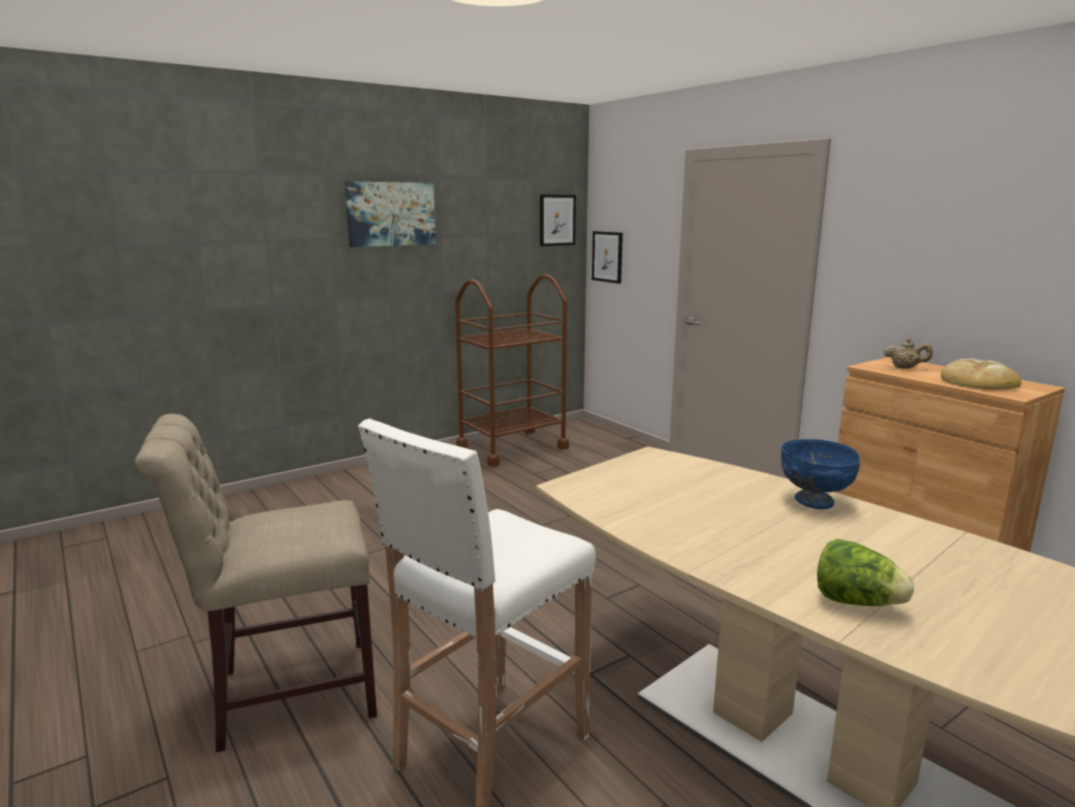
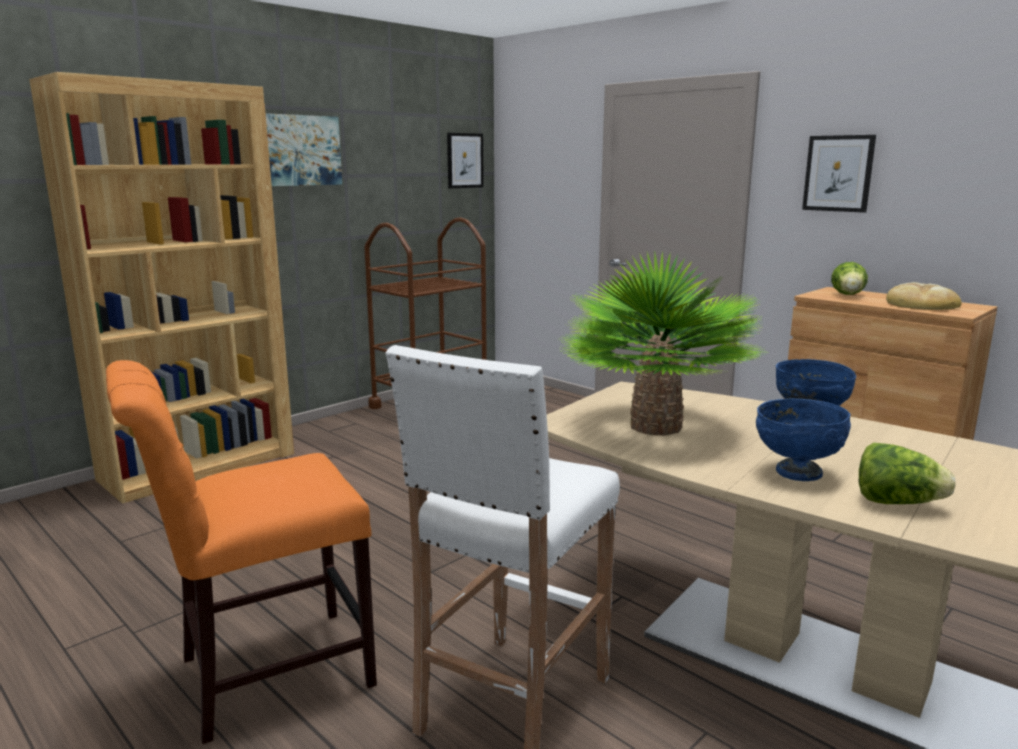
camera: 10 degrees left, 0 degrees up
(285, 694) = (264, 674): beige chair -> orange chair
(295, 493) = (200, 466): none -> brown bookcase
(607, 256) = (519, 199): picture -> picture (838, 173)
(654, 497) = (655, 426): none -> potted plant
(769, 559) = (797, 472): none -> blue bowl
(905, 368) = (848, 295): beige teapot -> lettuce

